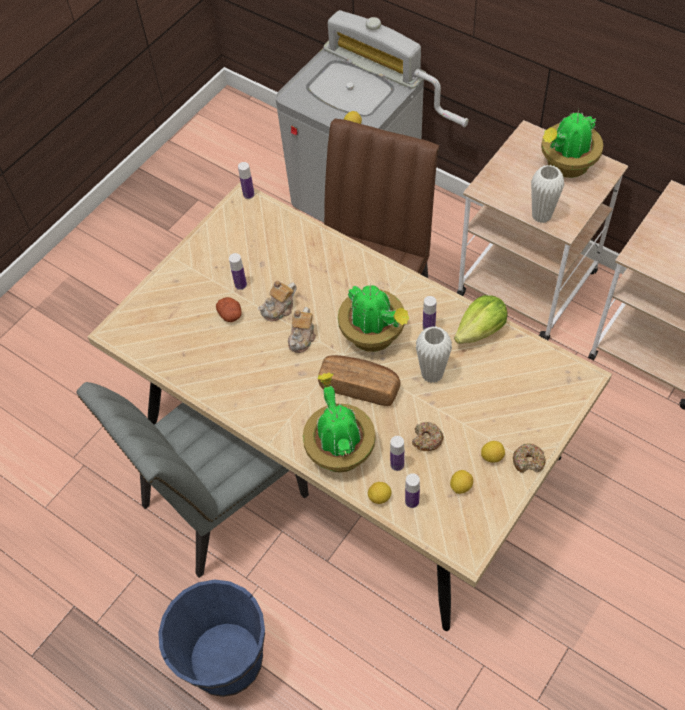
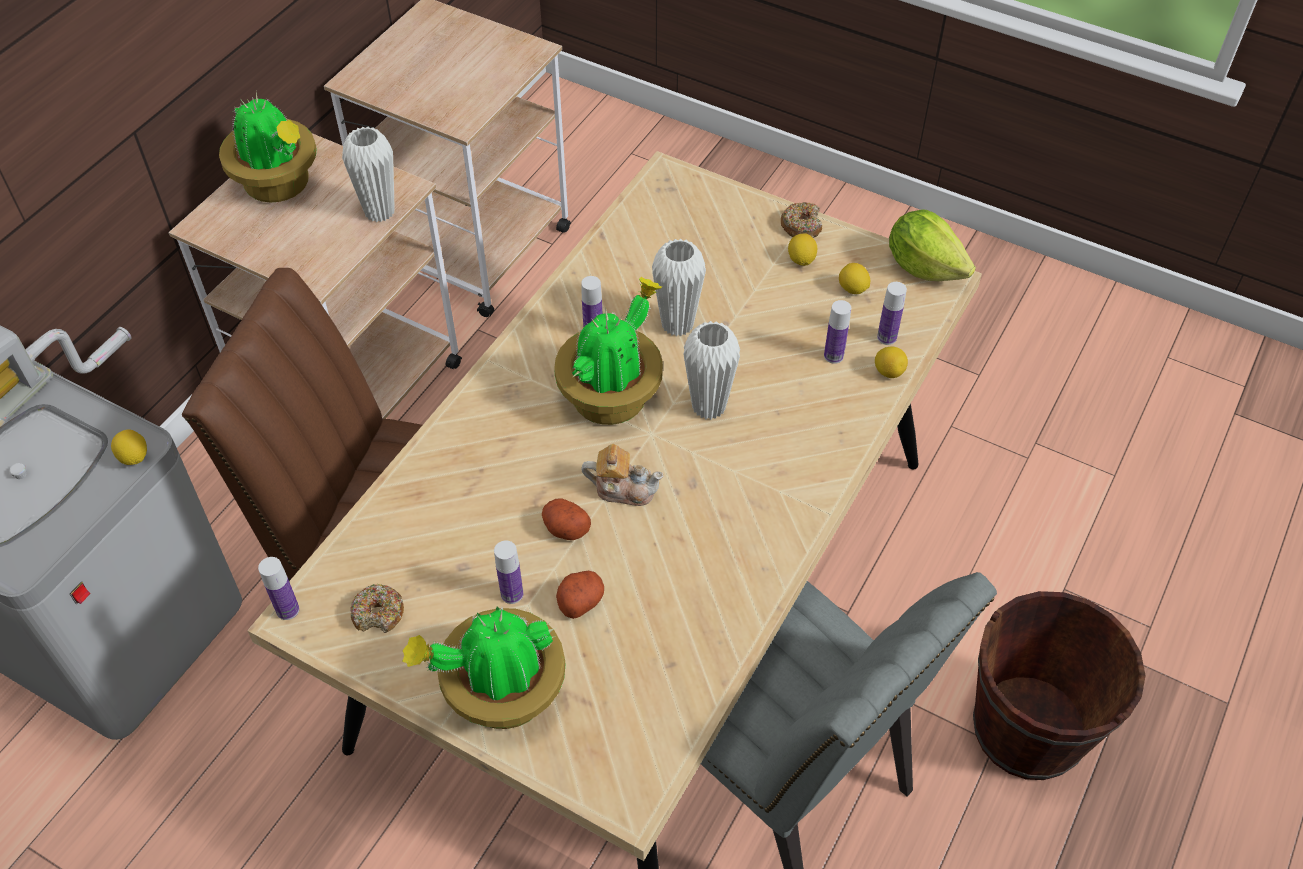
camera: 100 degrees left, 5 degrees down
(226, 659) = (1028, 729): blue bucket -> brown bucket
(279, 309) = (565, 528): teapot -> potato
(339, 448) = (820, 423): potted plant -> potted plant (501, 694)
(359, 386) = (708, 407): bread -> white vase
(427, 439) = (787, 326): donut -> donut (378, 614)
(481, 331) = (596, 274): lettuce -> lettuce (924, 266)

